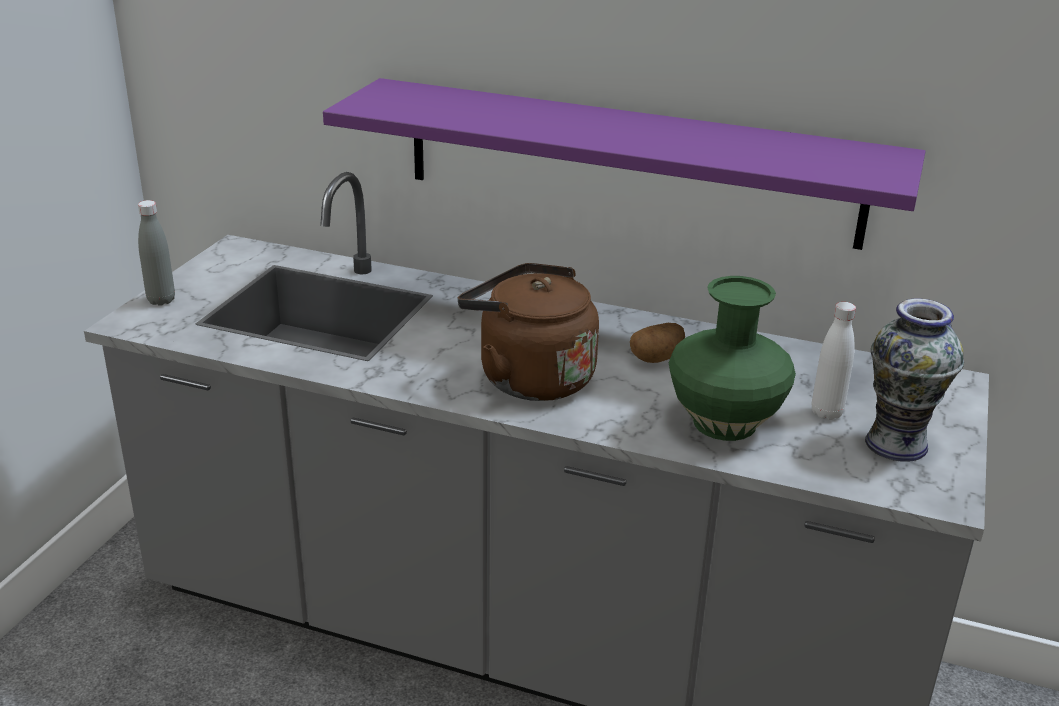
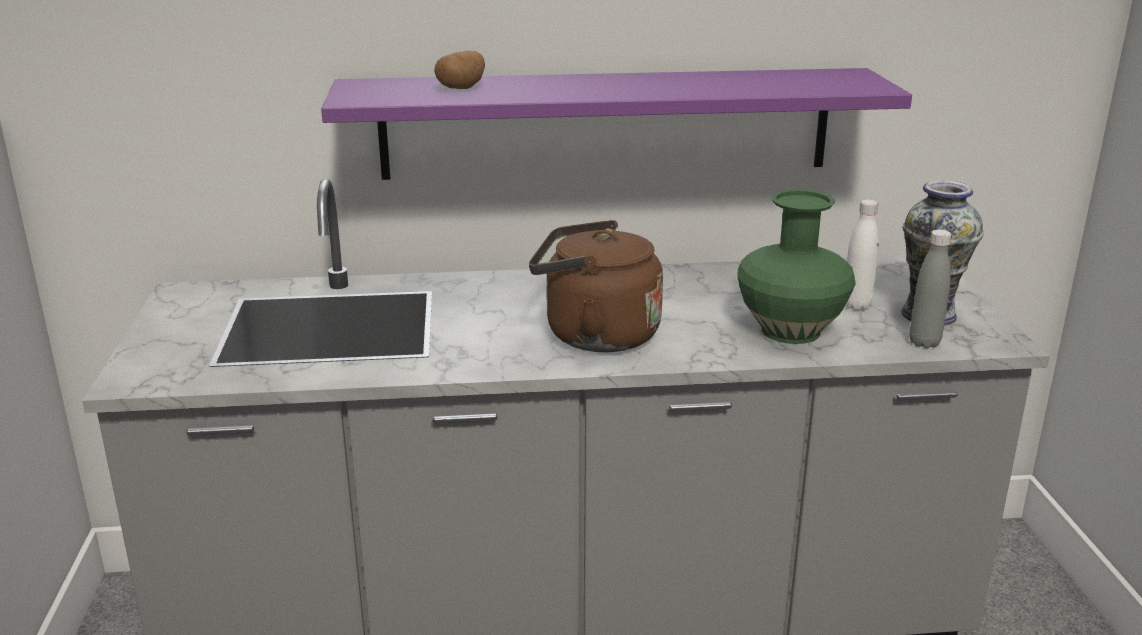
camera: 25 degrees left, 5 degrees down
(161, 300) = (146, 353): grey bottle -> grey bottle (924, 342)
(656, 358) = (684, 297): potato -> potato (462, 88)

